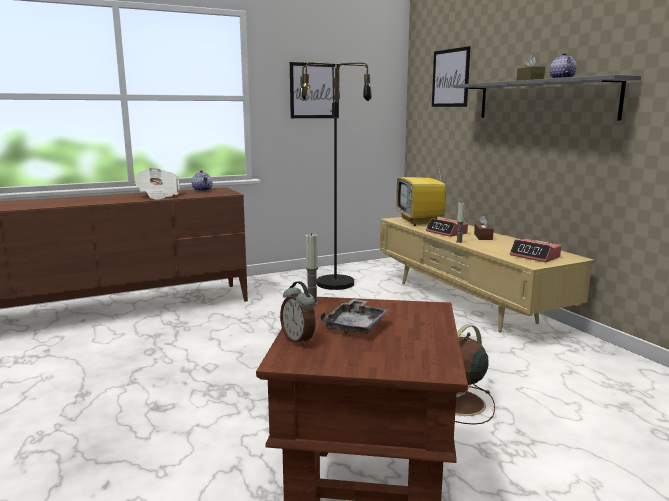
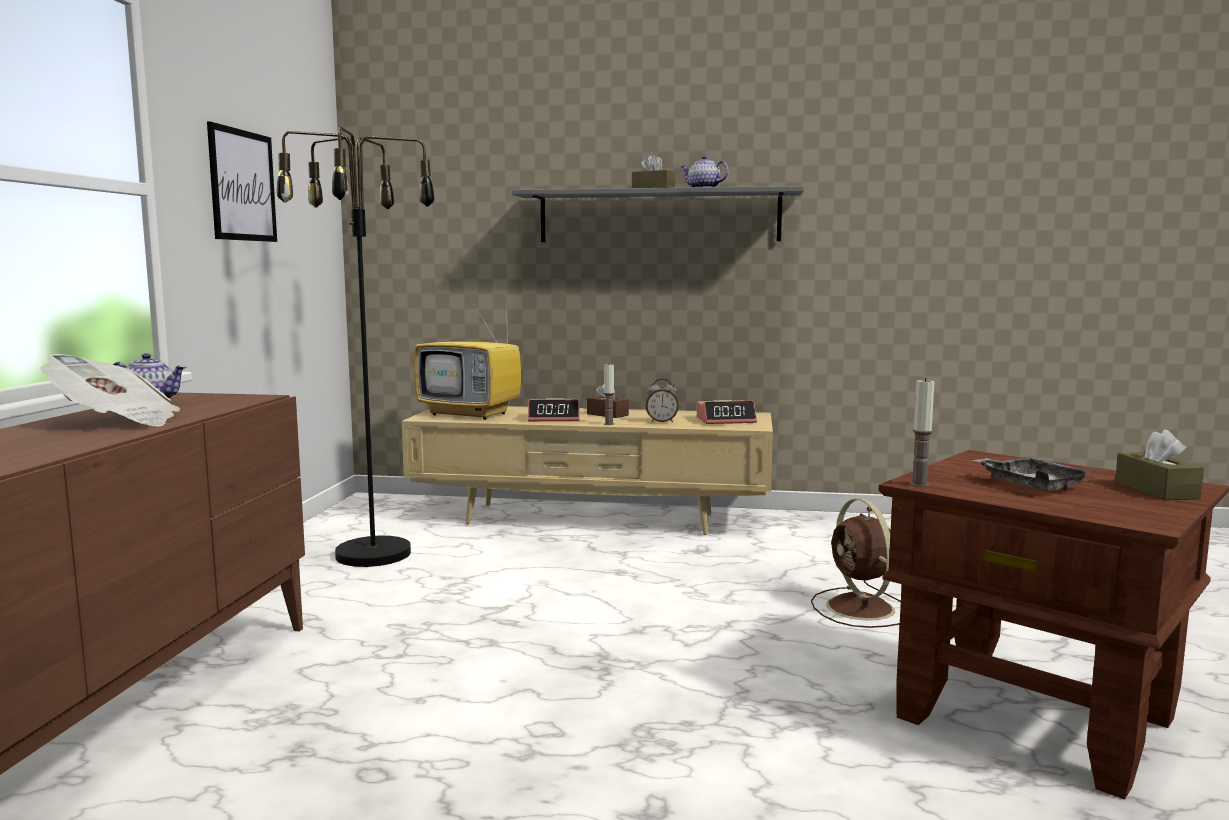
camera: 55 degrees left, 5 degrees down
(299, 340) = (1072, 509): alarm clock -> alarm clock (661, 421)
(399, 360) = (1156, 490): none -> brown tissue box
(450, 78) = (461, 180): picture -> none

